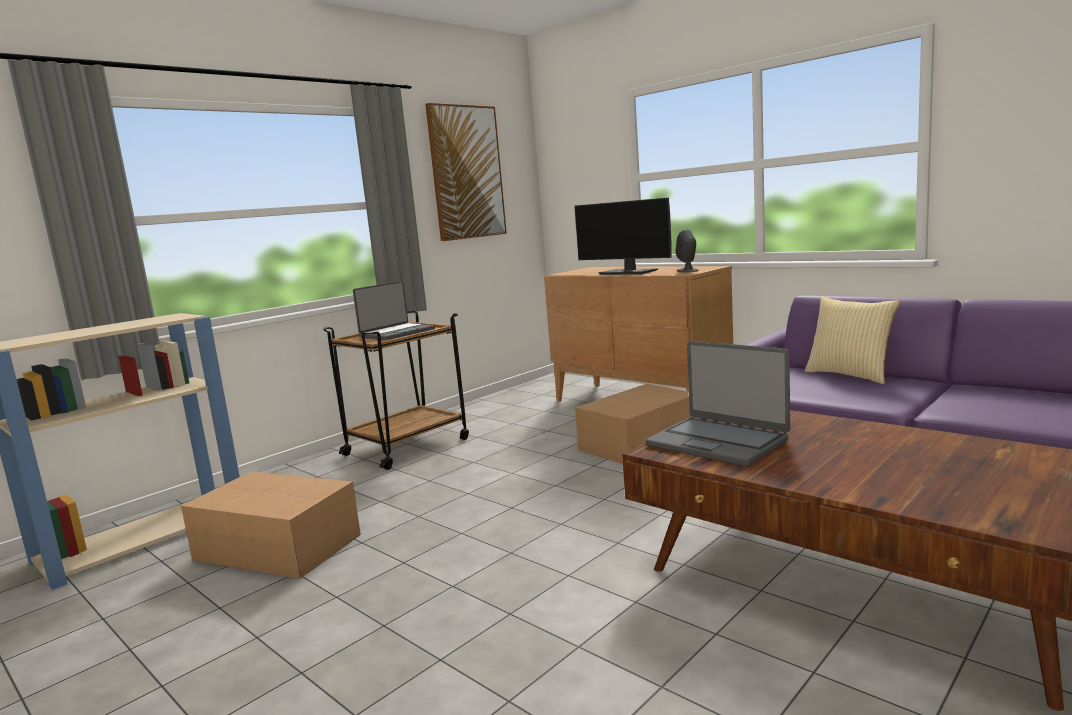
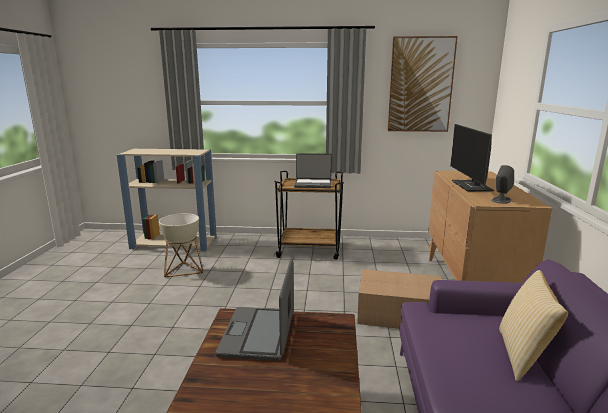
camera: 50 degrees right, 5 degrees up
(276, 546) = (184, 270): cardboard box -> planter

